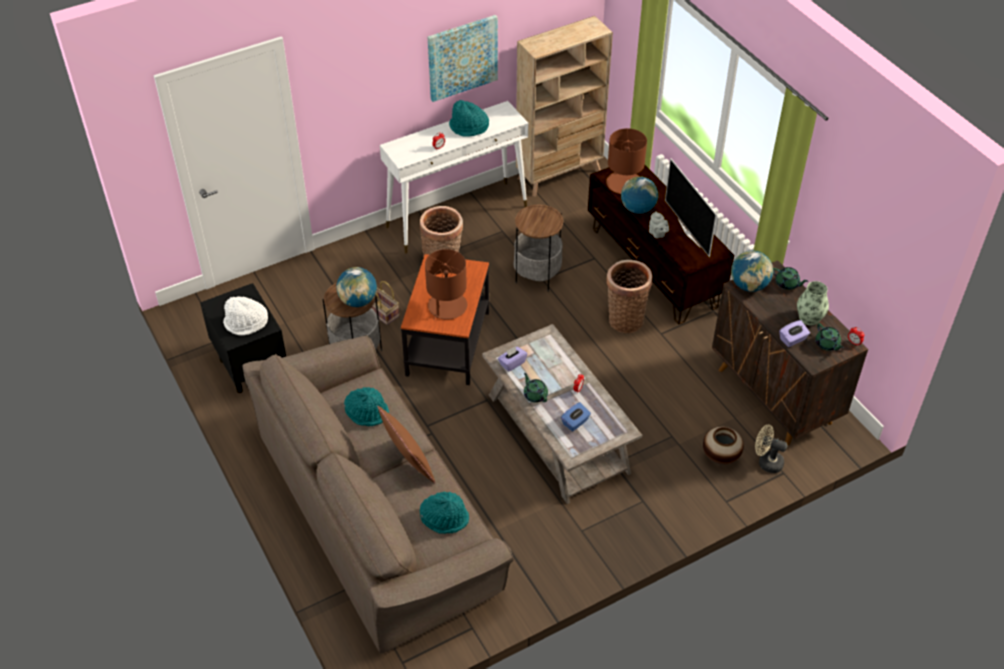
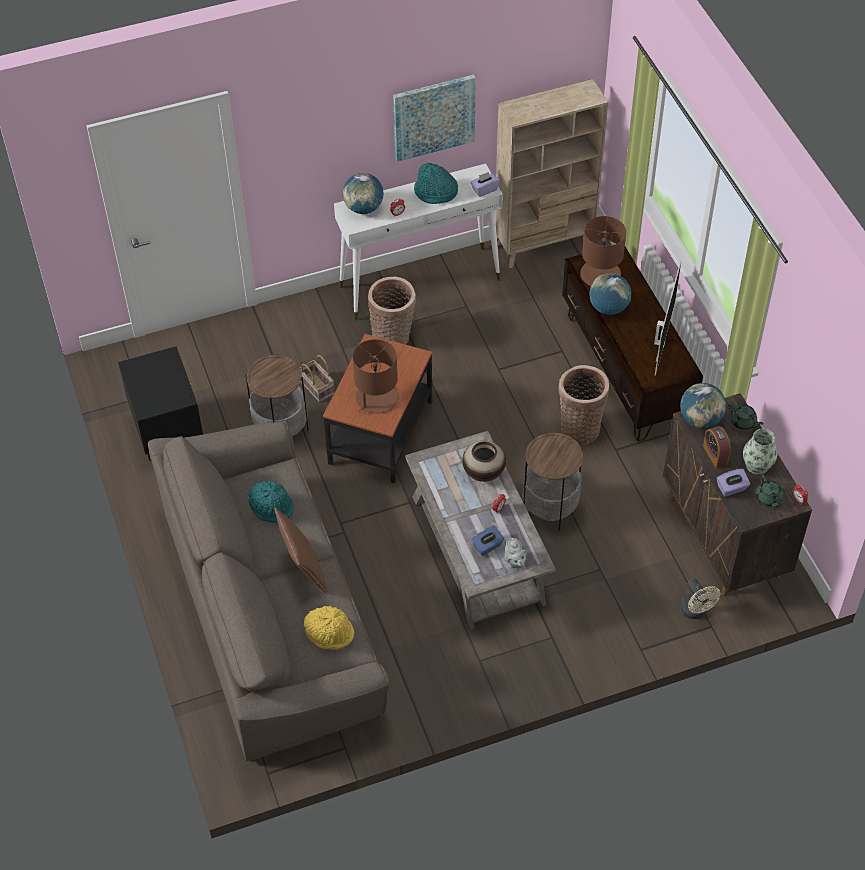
camera: 10 degrees right, 5 degrees up
(246, 323) = (162, 392): white hat -> none
(358, 301) = (282, 381): globe -> globe (363, 208)
(445, 518) = (330, 632): turquoise hat -> yellow hat
(512, 363) = (434, 470): purple tissue box -> purple tissue box (484, 189)
(535, 395) = (451, 509): green teapot -> none
(537, 275) = (494, 364): side table -> side table (550, 508)
(657, 234) = (623, 341): grey teapot -> grey teapot (514, 562)
(689, 232) = (659, 343): television -> television turned 150 degrees counterclockwise
(720, 456) = (647, 599): vase -> vase (483, 473)
(766, 462) = (696, 612): beige fan -> beige fan turned 150 degrees counterclockwise
(770, 313) = (715, 455): none -> alarm clock

